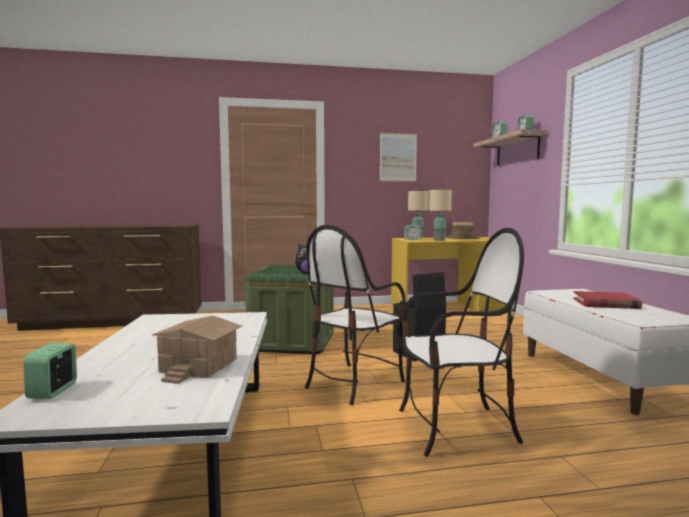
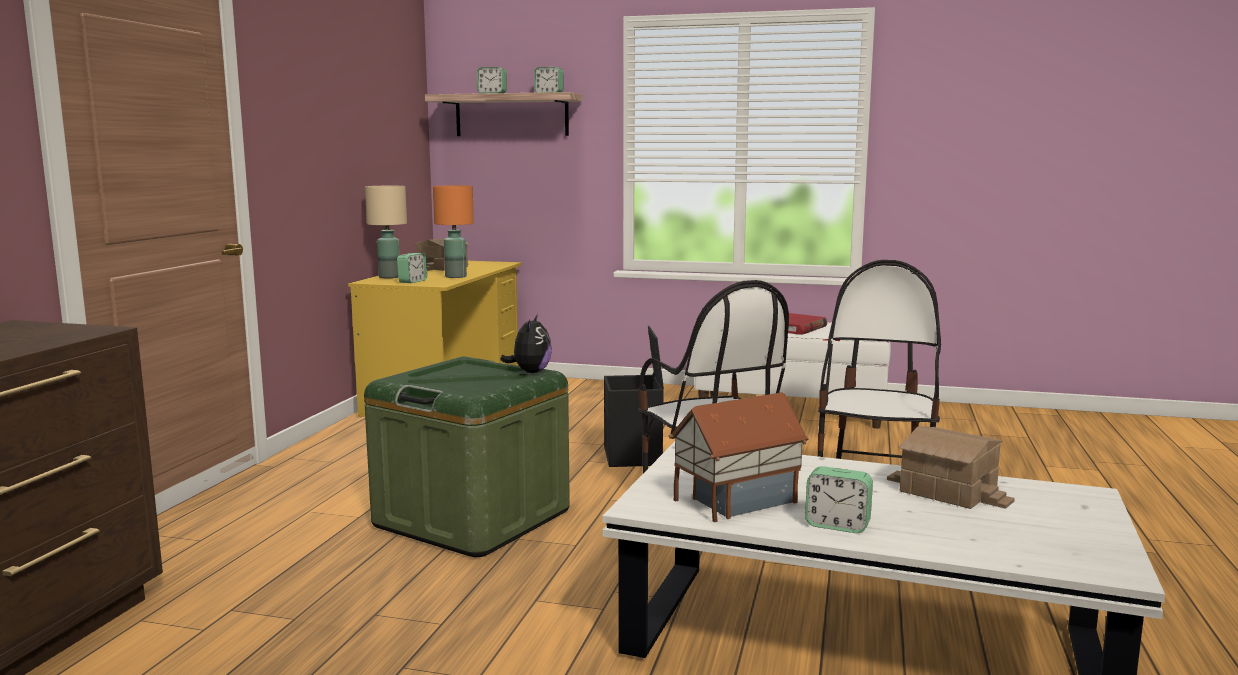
camera: 65 degrees left, 5 degrees up
(53, 391) = (1035, 560): alarm clock -> alarm clock (837, 525)
(165, 328) = (734, 501): none -> toy house
(398, 157) = (338, 116): picture -> none
(439, 240) = (456, 276): beige table lamp -> orange table lamp

